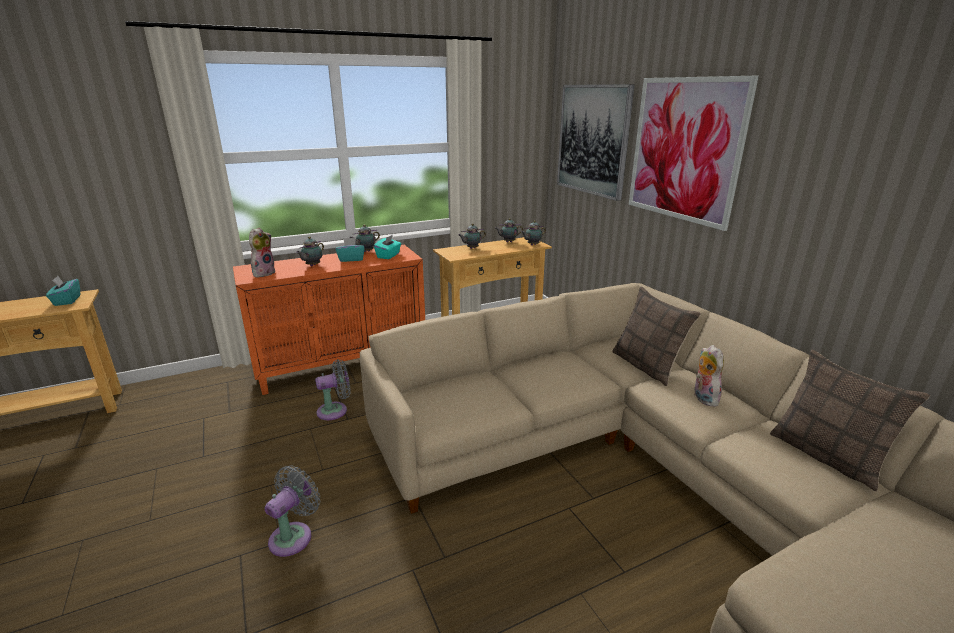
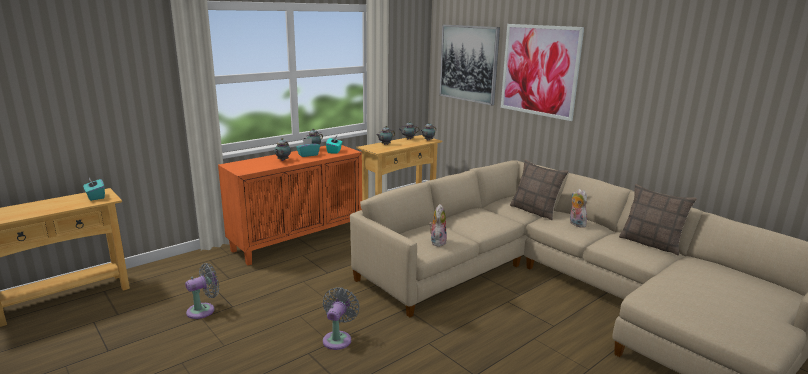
camera: 15 degrees left, 5 degrees down
(264, 273) = (250, 167): plush toy -> plush toy (437, 241)
(335, 410) = (314, 269): grey fan -> grey fan (203, 310)

